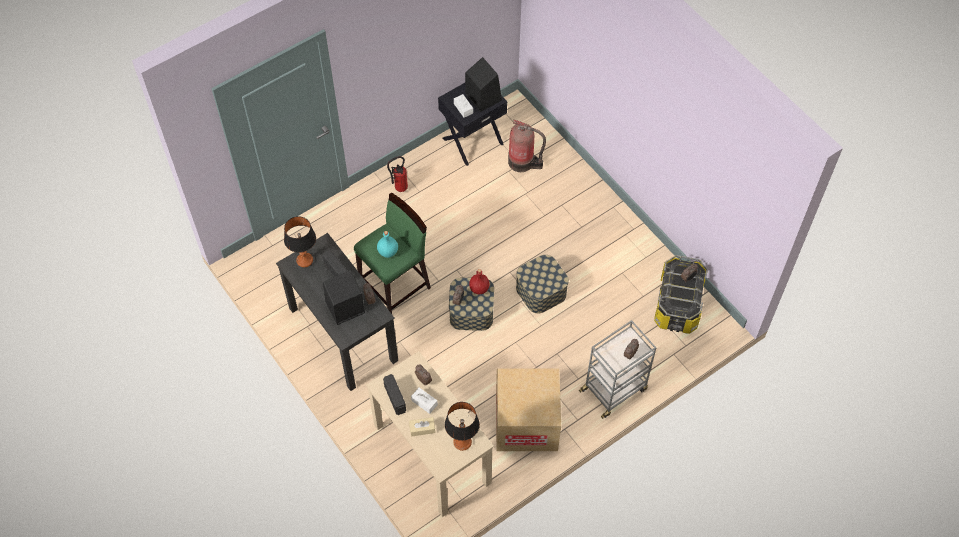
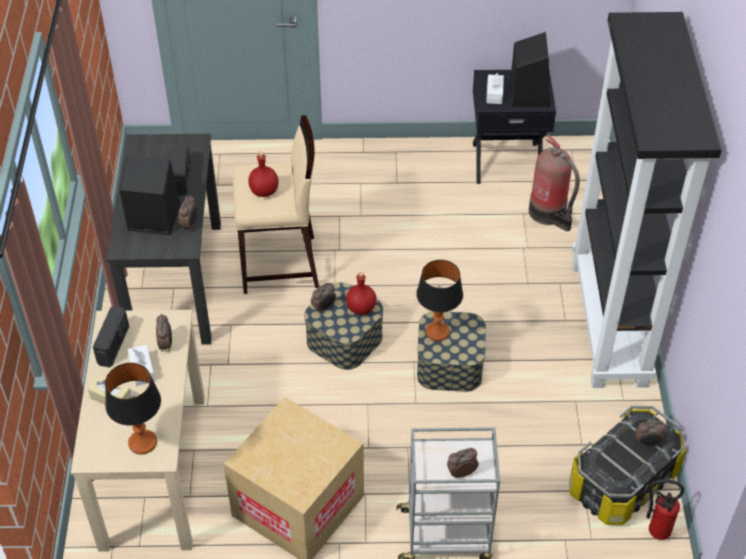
camera: 35 degrees right, 10 degrees down
(305, 260) = (159, 148): table lamp -> table lamp (437, 332)
(388, 251) = (264, 191): turquoise bottle -> red bottle
(396, 286) = (280, 265): green stool -> beige stool
(399, 188) = (376, 168): fire extinguisher -> fire extinguisher (655, 530)
(606, 214) = (610, 323): none -> black bookcase

